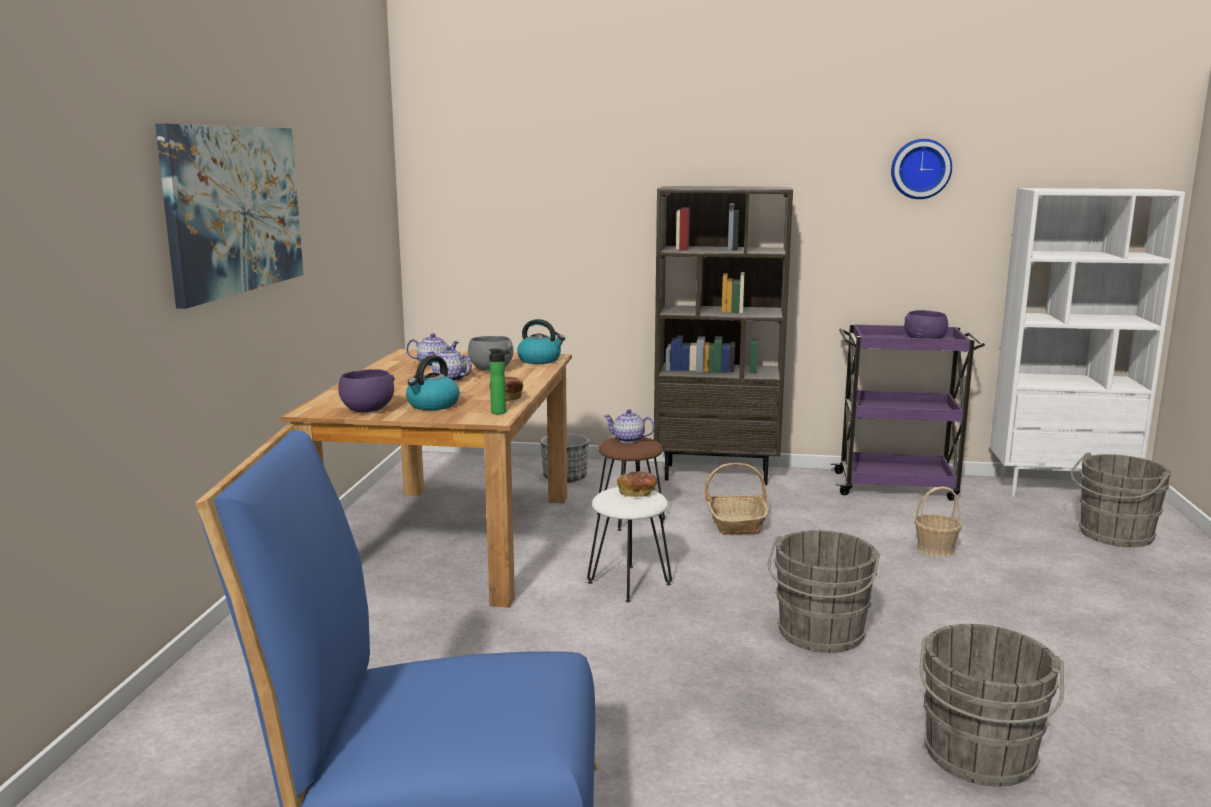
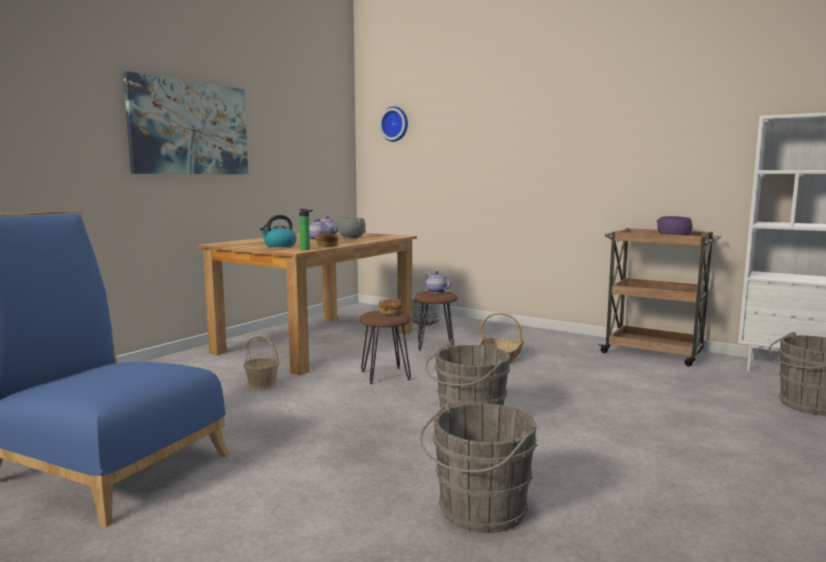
camera: 25 degrees right, 5 degrees down
(366, 410) = (241, 245): purple bowl -> none
(540, 360) = (390, 236): kettle -> none
(629, 583) = (385, 375): white stool -> brown stool
(717, 474) = (527, 332): brown bookcase -> none
(897, 486) = (654, 353): purple cart -> brown cart
(920, 169) = (682, 109): wall clock -> wall clock (395, 124)
(936, 549) = (631, 391): basket -> basket (262, 384)

